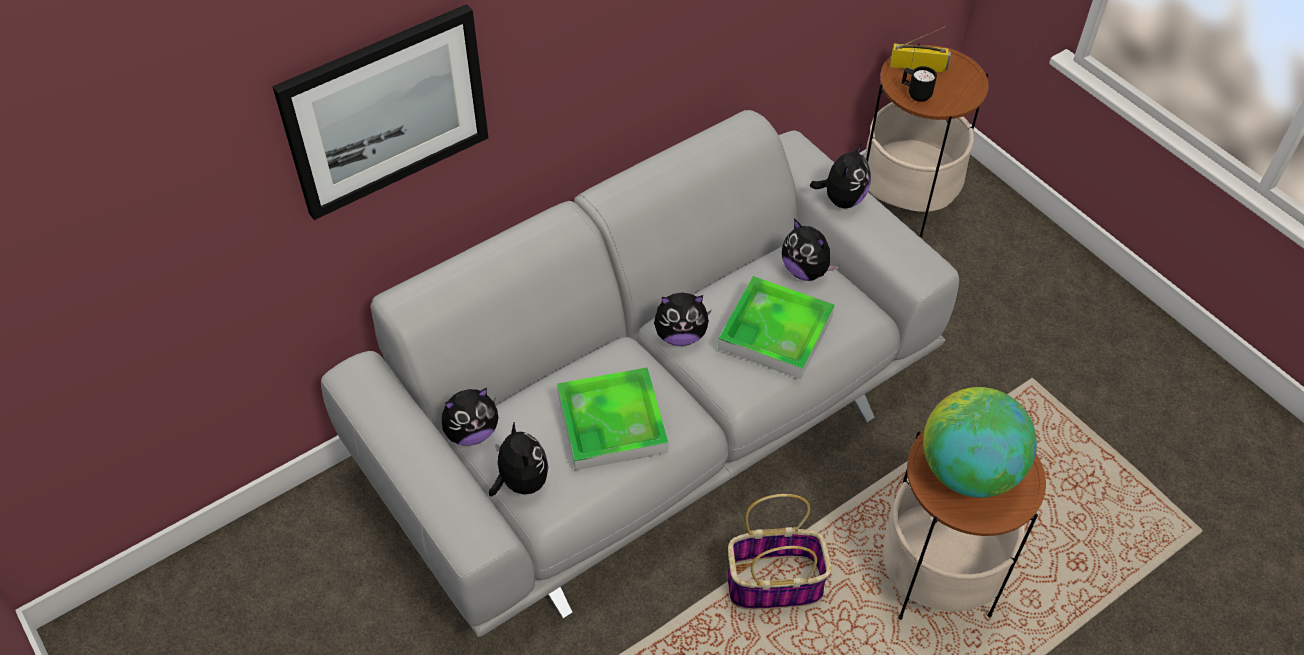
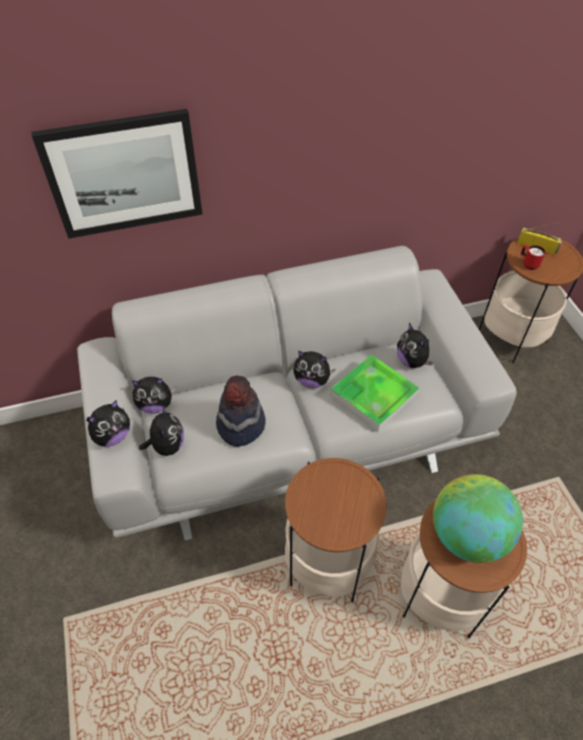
camera: 20 degrees right, 0 degrees up
(612, 423) = (240, 424): tray -> hat
(775, 583) = (328, 563): basket -> side table
(841, 199) = (451, 320): plush toy -> plush toy (112, 436)
(915, 94) = (528, 264): black mug -> red mug

